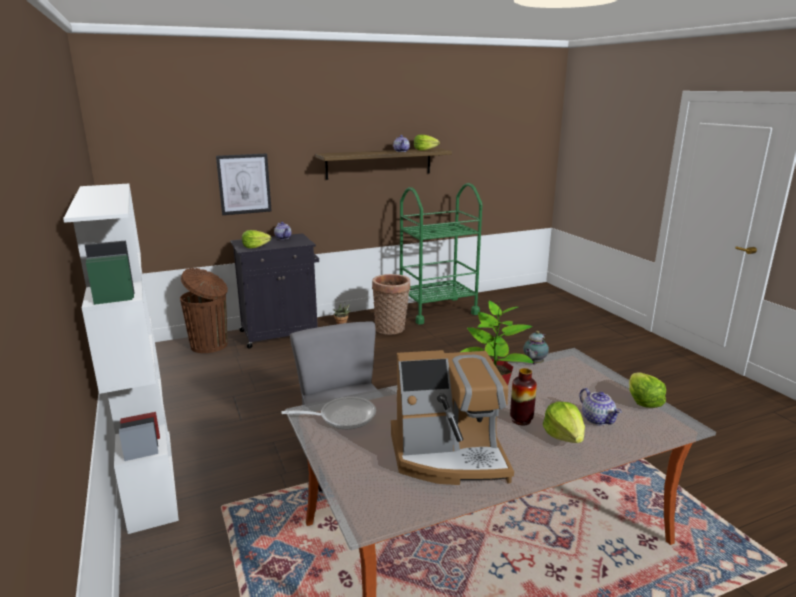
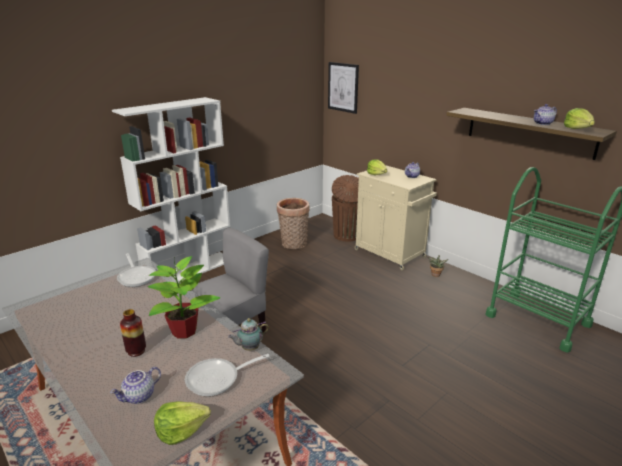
camera: 70 degrees right, 5 degrees up
(244, 184) = (403, 122): picture -> picture (343, 87)
(281, 333) = (391, 254): black cabinet -> beige cabinet
(391, 329) = (456, 302): basket -> basket (293, 244)
(449, 455) = (85, 324): coffee machine -> none
(533, 363) = (249, 348): teapot -> teapot turned 45 degrees counterclockwise
(564, 436) = (110, 377): lettuce -> none
(576, 381) = (217, 379): none -> frying pan

